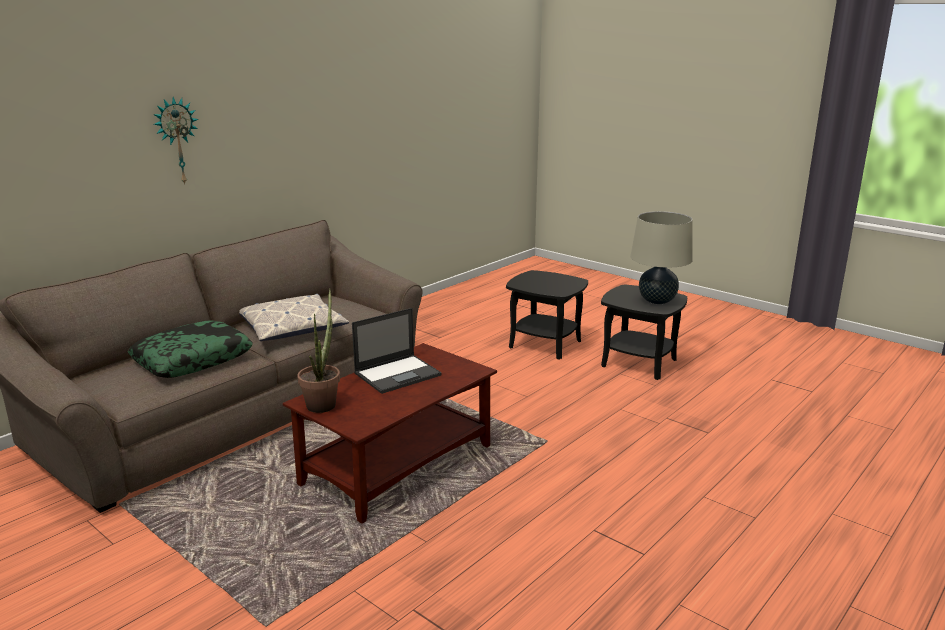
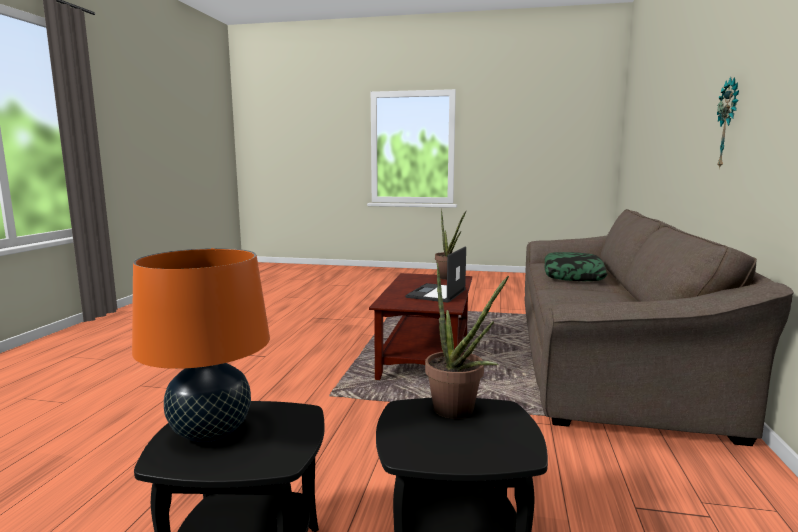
camera: 150 degrees right, 10 degrees down
(292, 327) = (582, 297): pillow -> none
(539, 286) = (459, 413): none -> potted plant
(657, 301) = (210, 432): beige table lamp -> orange table lamp

